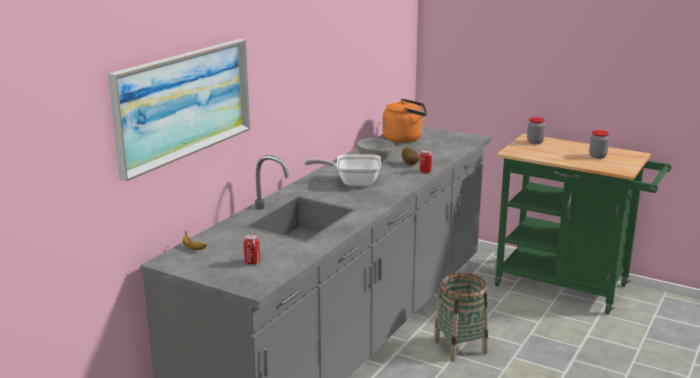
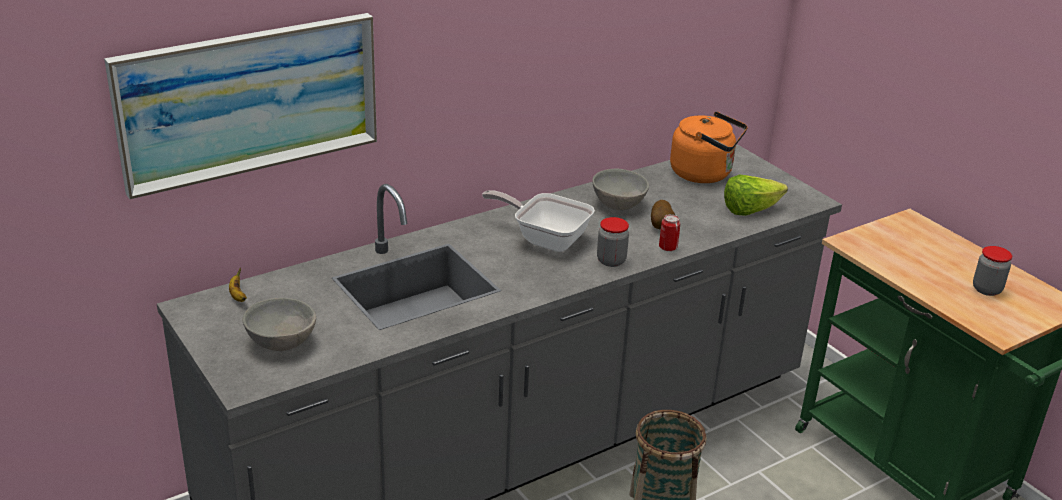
camera: 25 degrees right, 10 degrees up
(252, 262) = (281, 342): can -> grey bowl
(448, 148) = (750, 210): none -> lettuce
(535, 142) = (909, 231): jar -> jar (611, 261)

